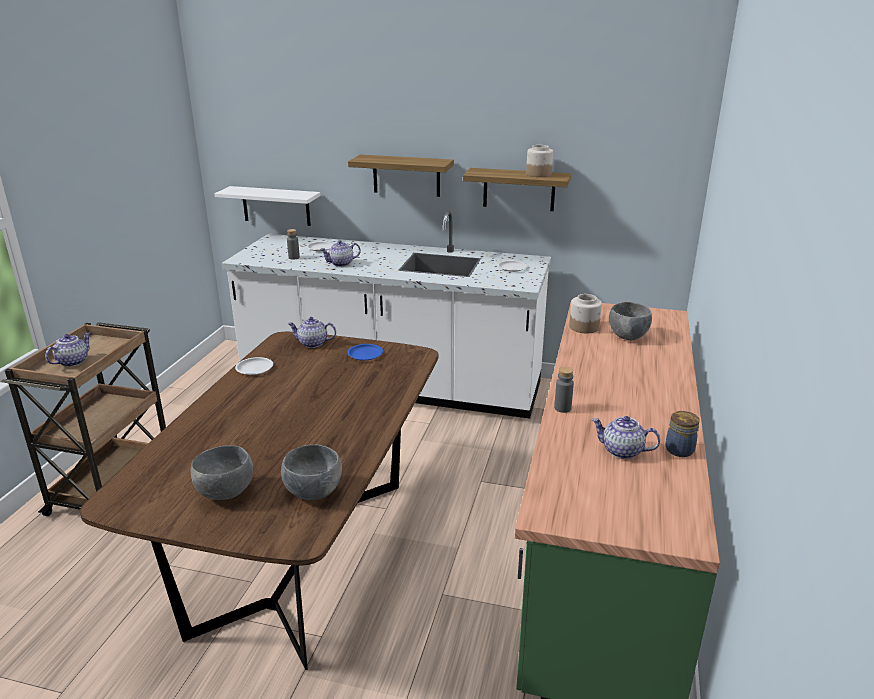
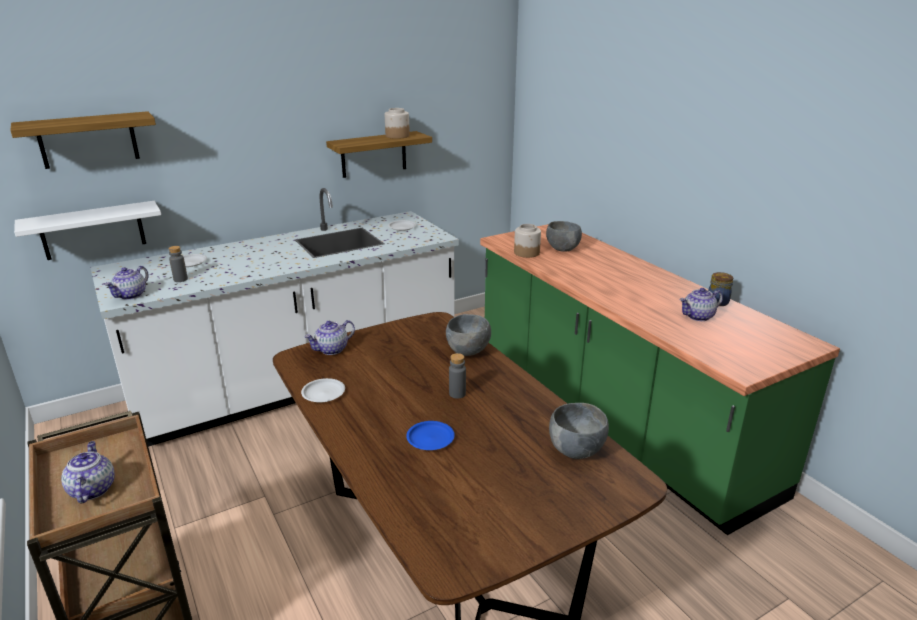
camera: 45 degrees left, 0 degrees up
(226, 493) = (521, 493): grey bowl -> grey bowl (468, 351)
(341, 264) = (246, 269): teapot -> teapot (131, 295)
(365, 354) = (396, 338): blue plate -> blue plate (431, 438)
(406, 175) = (259, 161): shelf -> shelf (88, 140)
(562, 408) = (622, 307): grey bottle -> grey bottle (457, 394)

